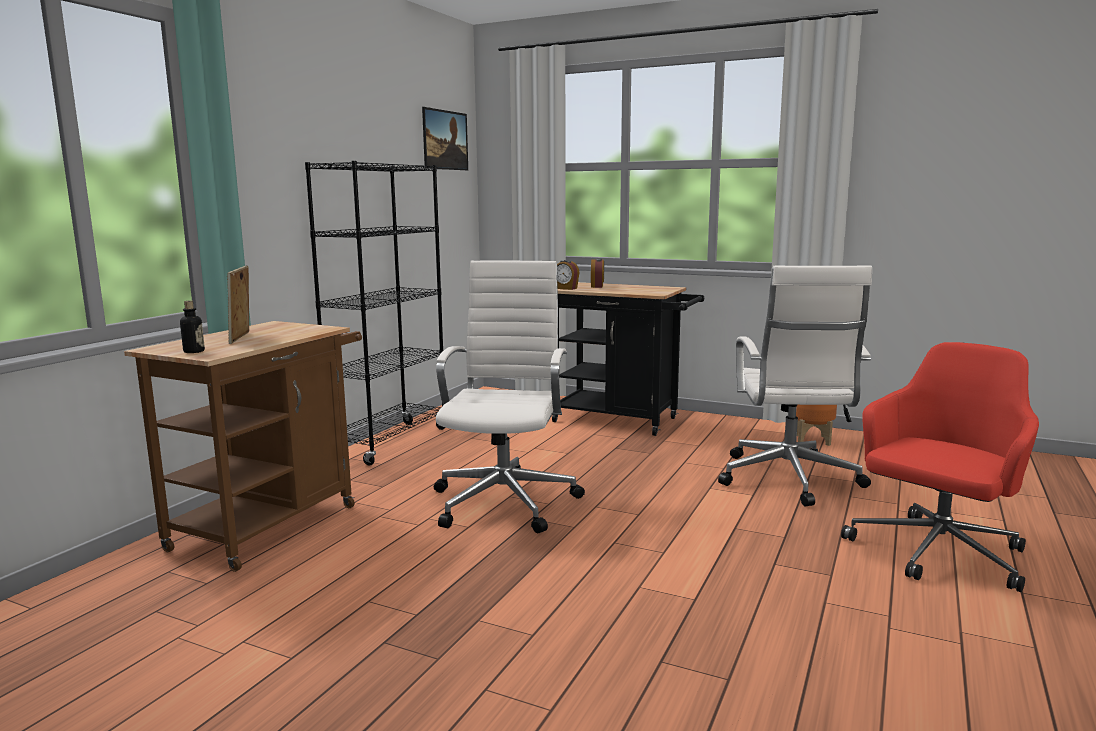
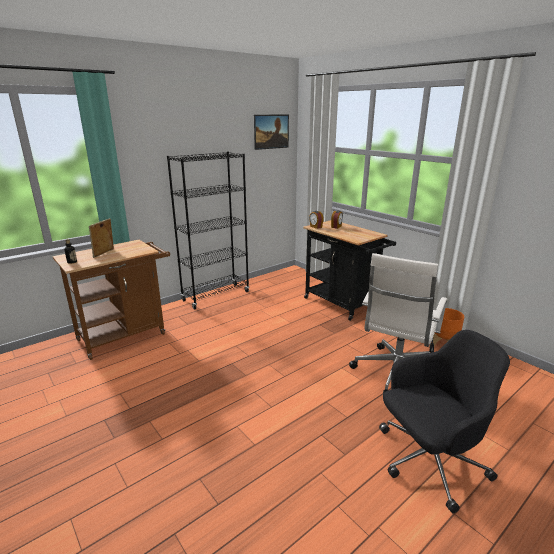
camera: 25 degrees right, 10 degrees up
(506, 500) = (231, 348): white office chair -> none
(936, 553) = (428, 461): red office chair -> black office chair

